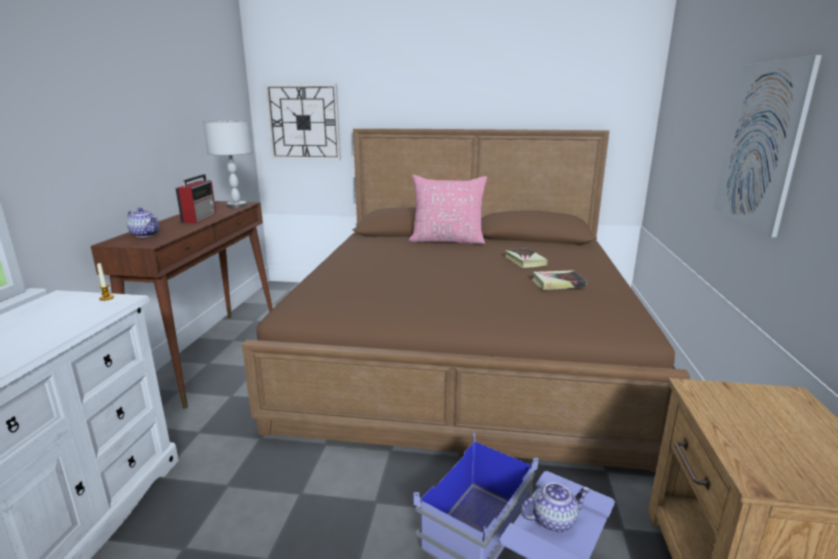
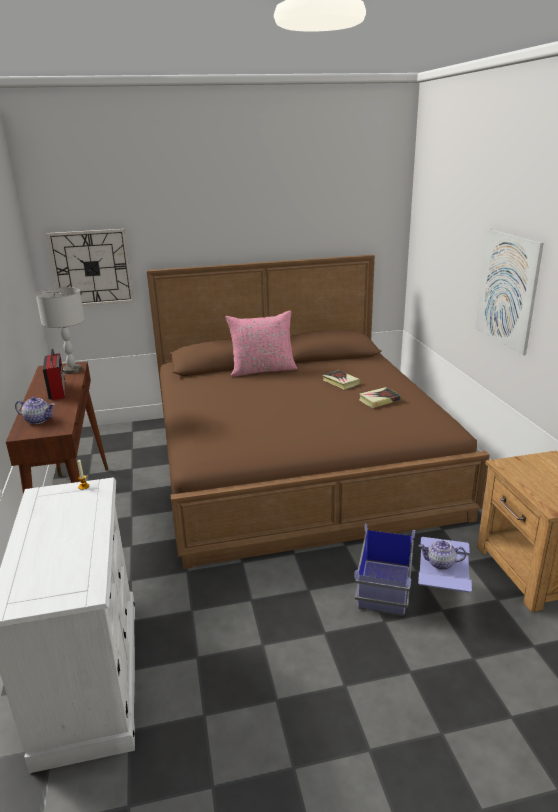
camera: 20 degrees left, 5 degrees up
(553, 520) = (440, 564): teapot -> teapot turned 135 degrees counterclockwise

